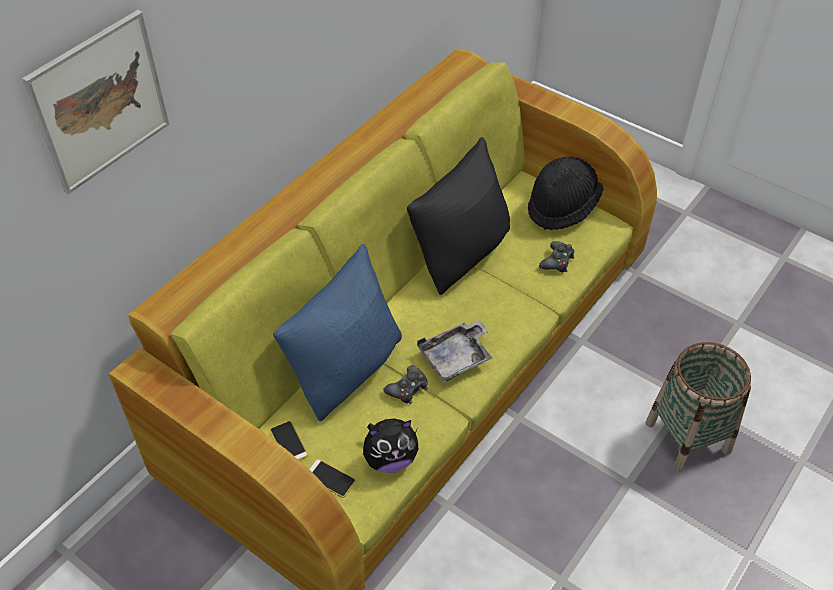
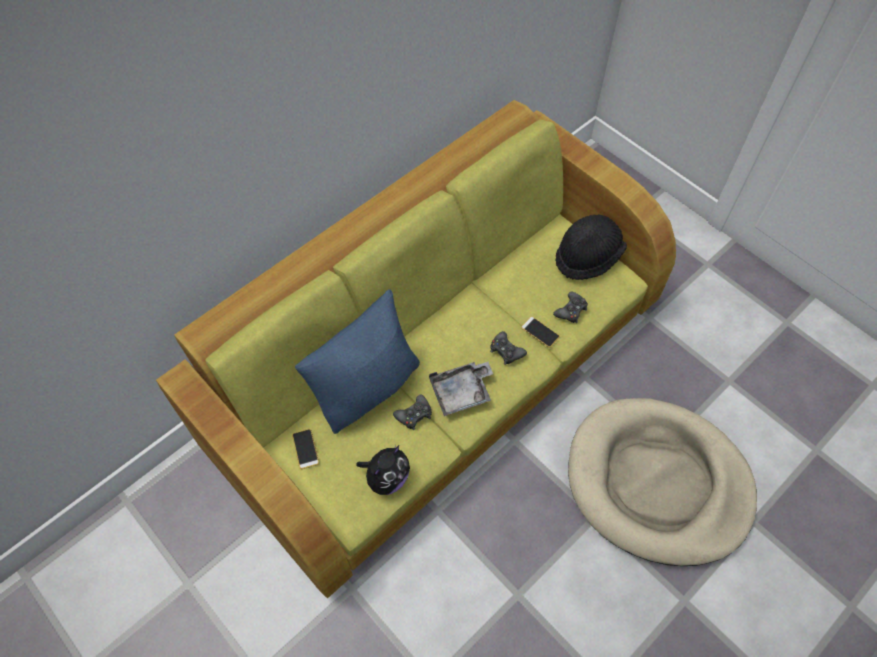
camera: 10 degrees right, 10 degrees up
(100, 102) = (140, 173): picture -> none
(330, 478) = (333, 488): phone -> phone (540, 332)
(390, 459) = (387, 478): plush toy -> plush toy turned 45 degrees counterclockwise
(462, 253) = (488, 290): black pillow -> none
(496, 310) = (506, 351): none -> black game controller
(688, 437) = (657, 483): basket -> beige dog bed

